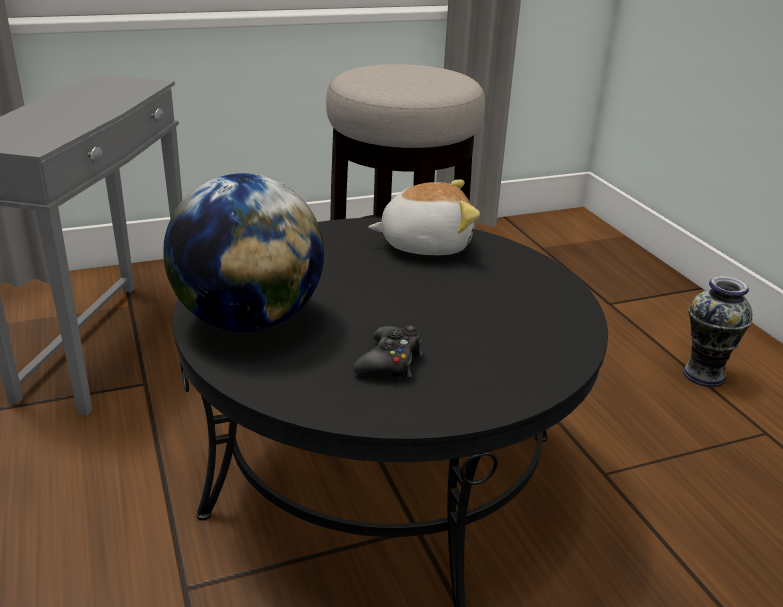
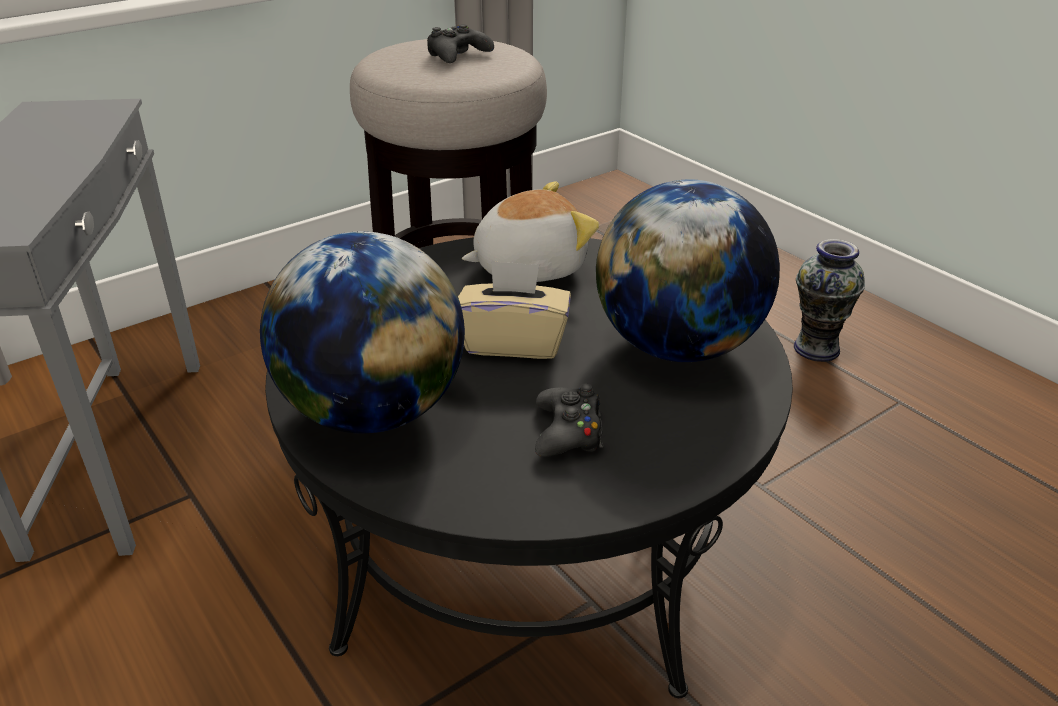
camera: 15 degrees left, 5 degrees up
(383, 293) = (514, 342): none -> beige tissue box
(415, 75) = (457, 55): none -> black game controller
(515, 320) = (678, 347): none -> globe

